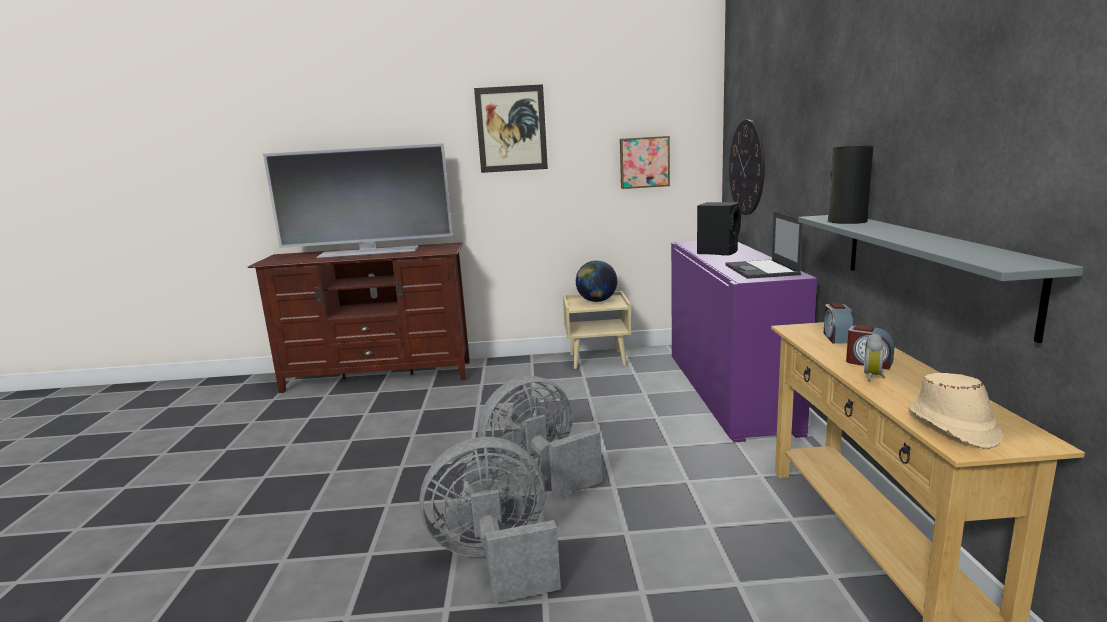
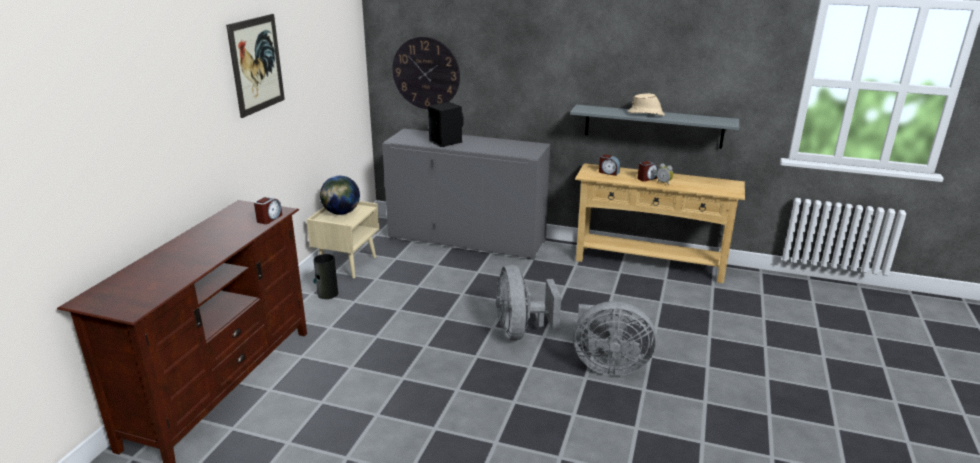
camera: 70 degrees left, 10 degrees up
(369, 252) = (198, 246): television -> none
(429, 252) = (269, 218): none -> alarm clock
(495, 560) = (607, 365): grey fan -> grey fan turned 90 degrees counterclockwise
(644, 162) = (334, 77): picture -> none
(729, 392) = (467, 239): purple cabinet -> grey cabinet
(762, 270) = (515, 147): laptop -> none
(846, 221) = (603, 110): vase -> vase (327, 294)
(952, 427) = (719, 189): beige hat -> beige hat (646, 114)

